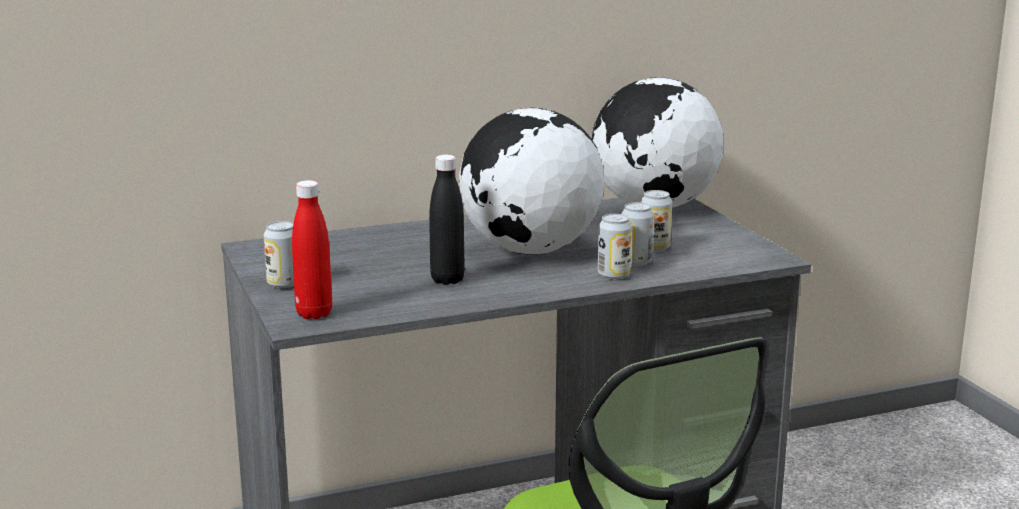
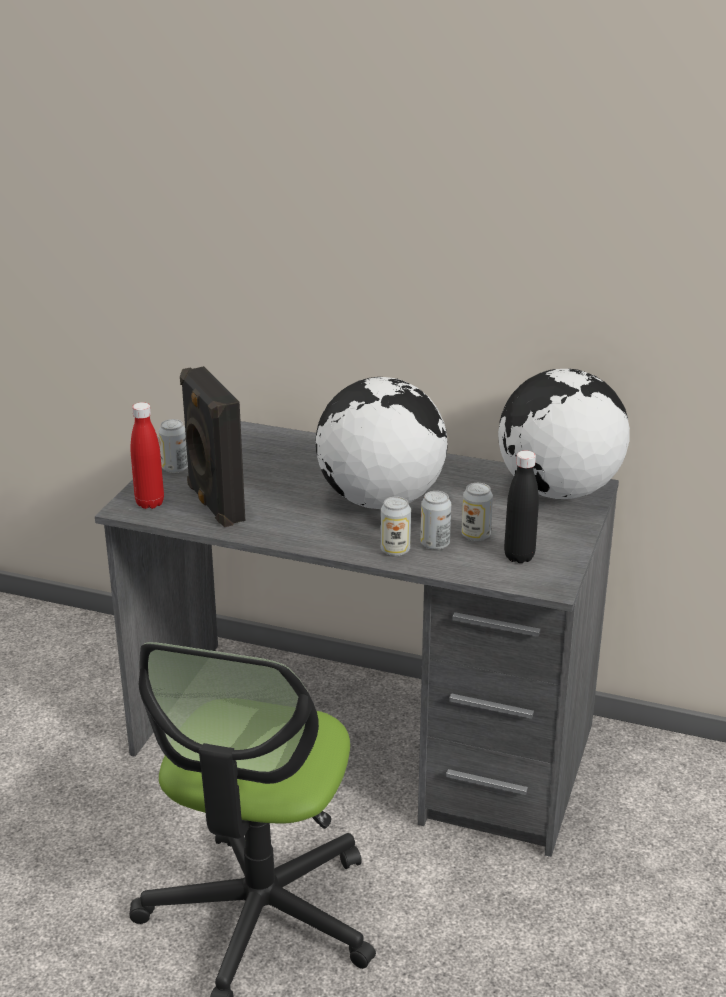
camera: 40 degrees right, 10 degrees up
(382, 295) = (213, 504): none -> black speaker
(447, 280) = (276, 506): black bottle -> black bottle (519, 556)

